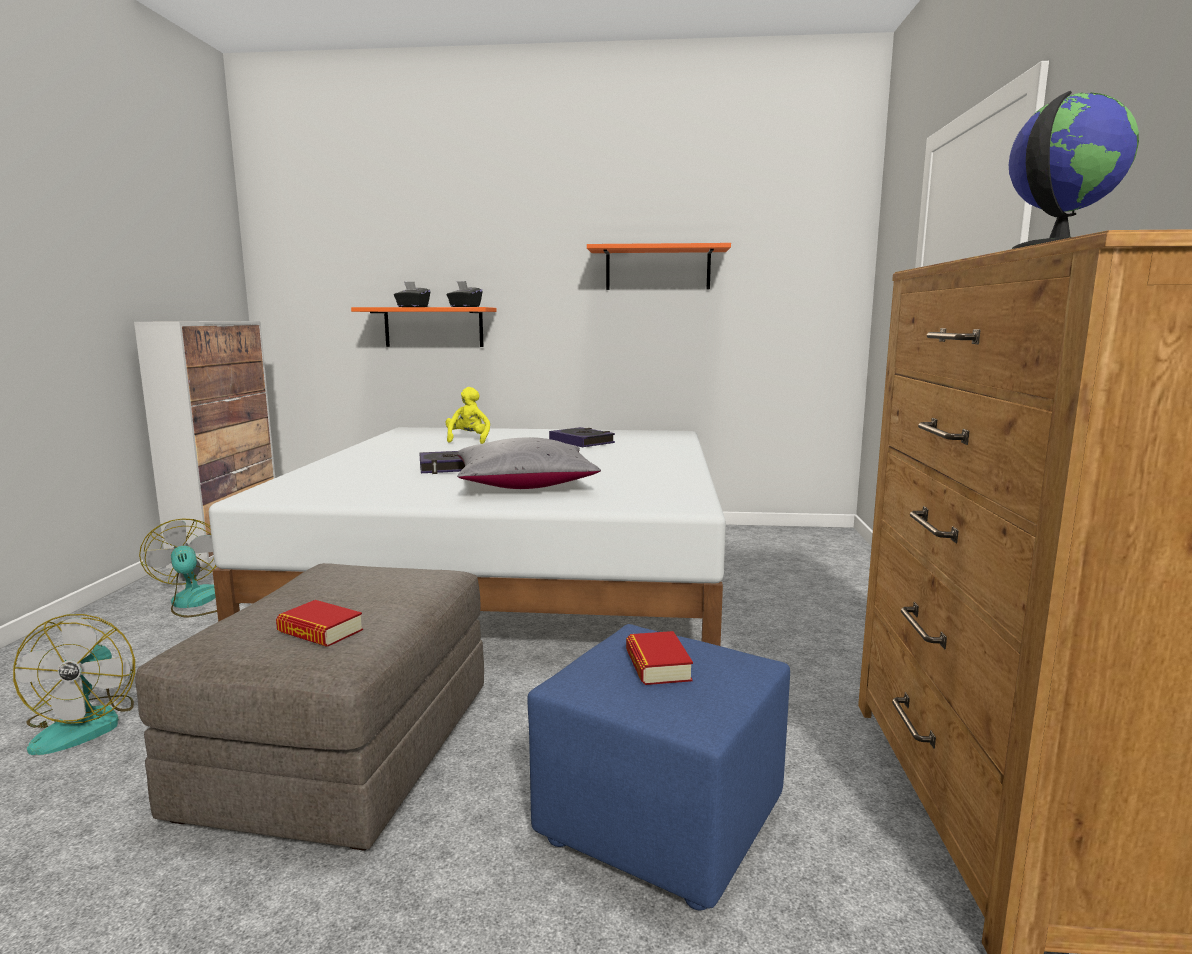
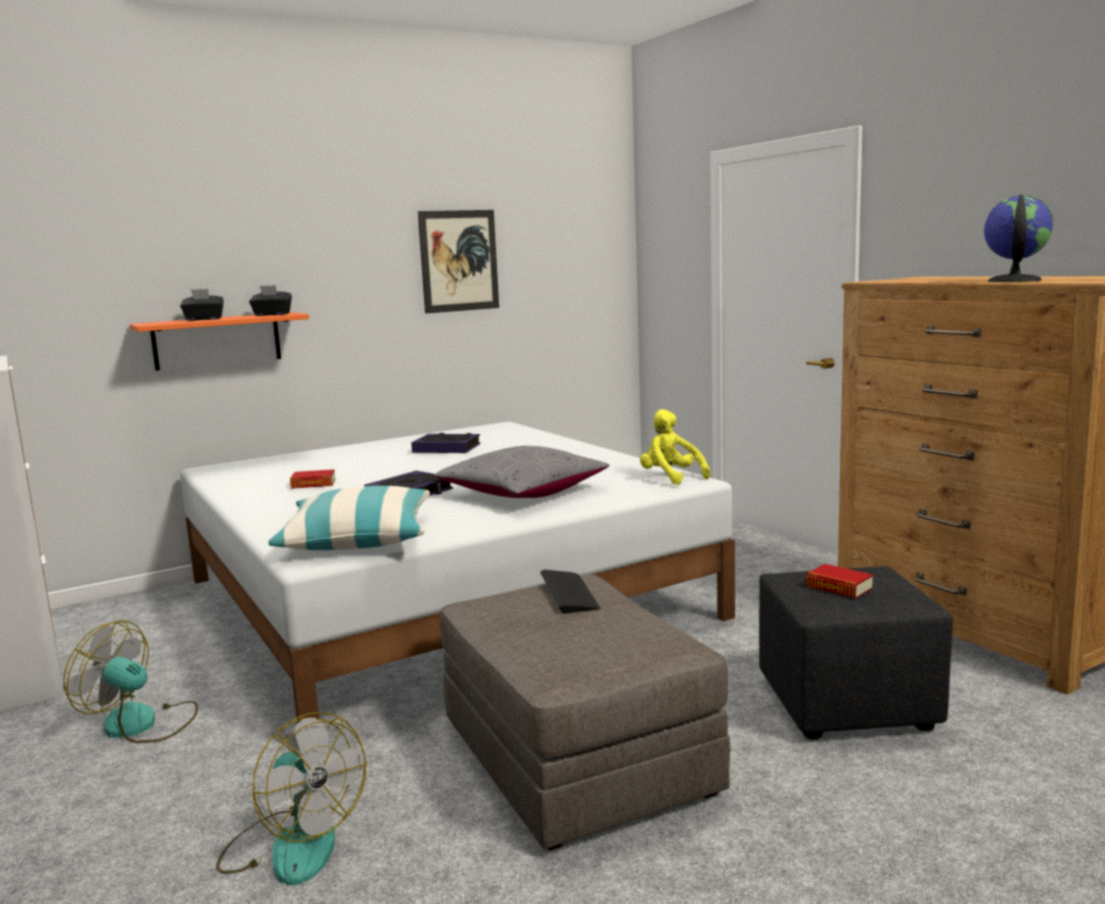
camera: 35 degrees left, 0 degrees up
(320, 631) = (620, 635): book -> book (313, 484)
(321, 490) = (357, 539): none -> pillow
(395, 581) = (569, 593): none -> keyboard
(468, 440) = (326, 467): yellow plush toy -> yellow plush toy (670, 478)
(658, 269) = (459, 261): orange shelf -> picture
(662, 826) = (848, 705): blue ottoman -> black ottoman

